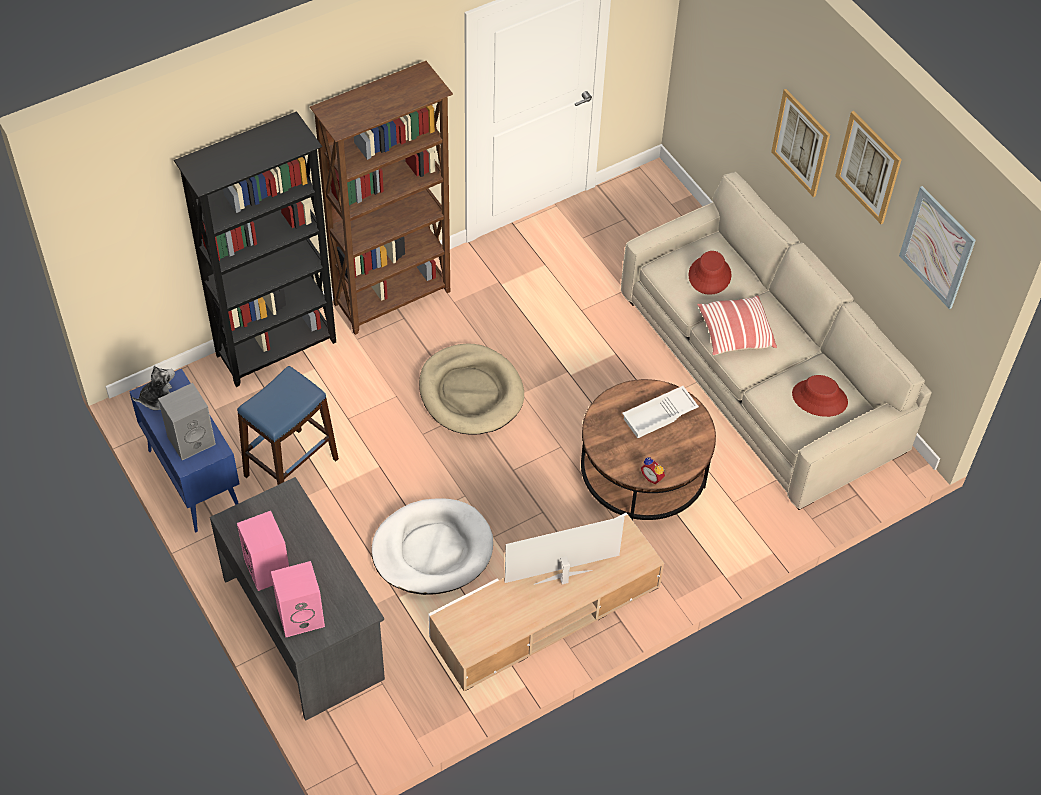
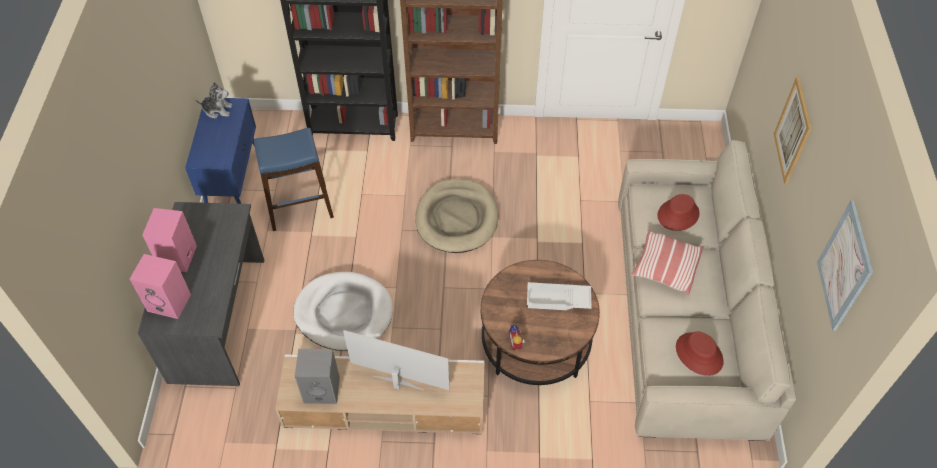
camera: 35 degrees right, 0 degrees up
(192, 439) = (214, 146): grey speaker -> grey speaker (322, 389)
(868, 167) = (825, 168): picture -> none

